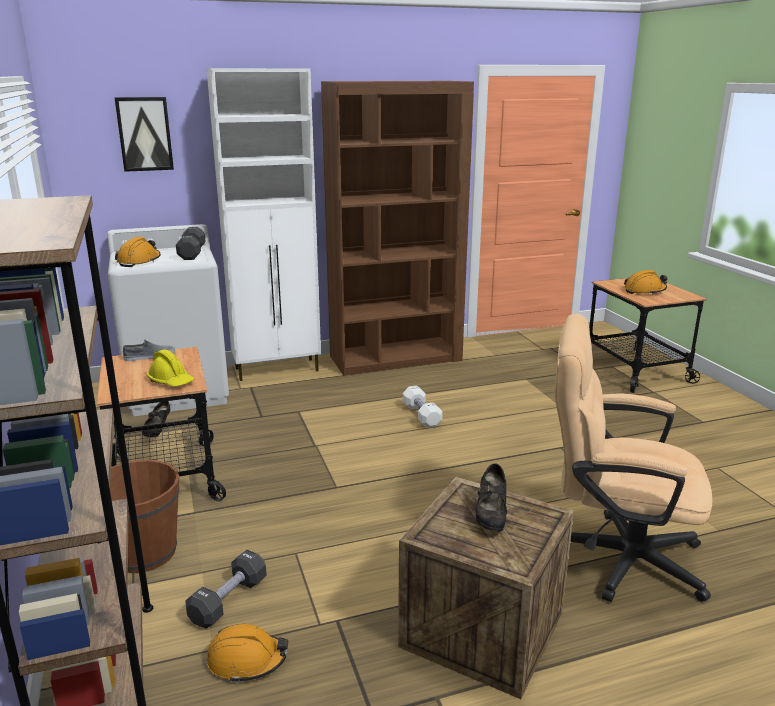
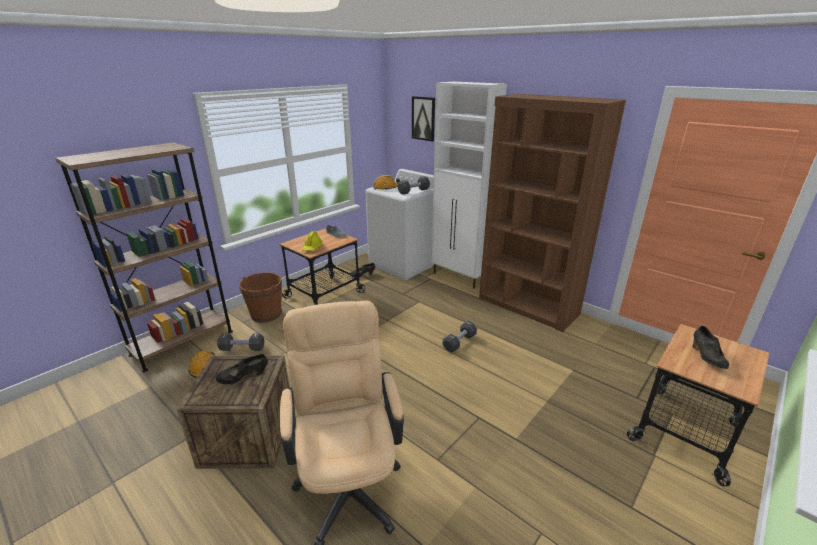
camera: 60 degrees right, 5 degrees up
(421, 415) = (459, 342): white dumbbell -> black dumbbell
(644, 291) = (706, 358): orange hard hat -> black shoe

